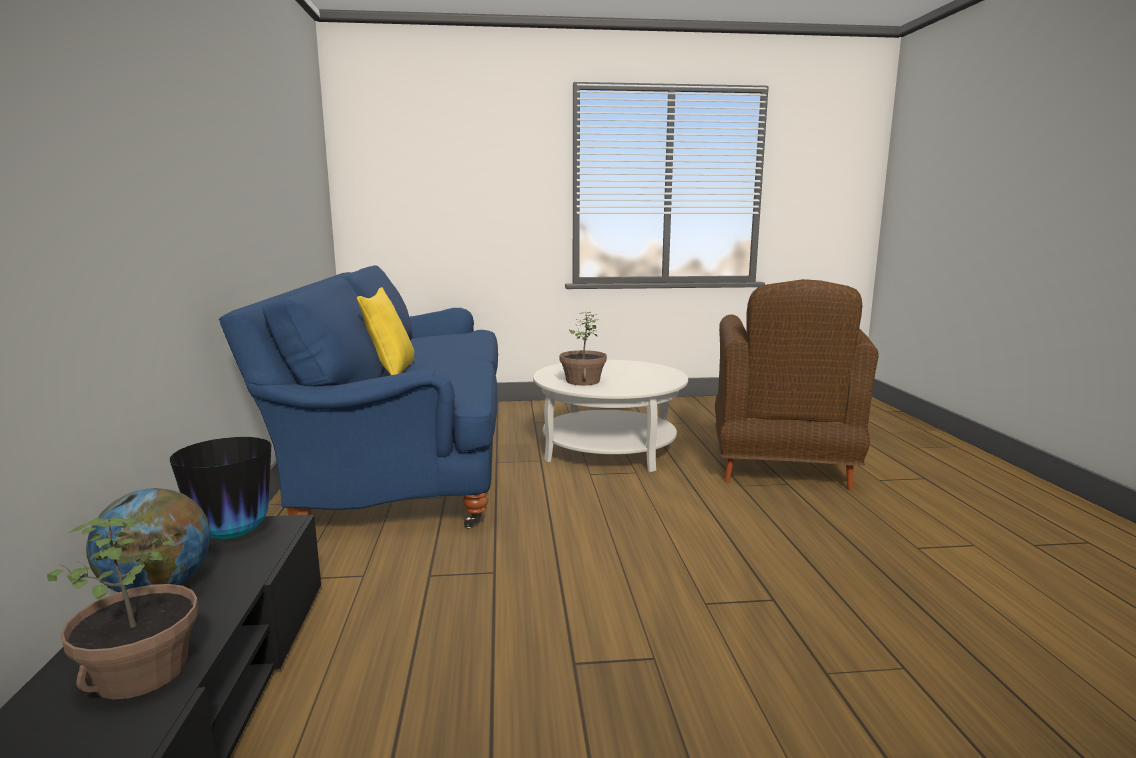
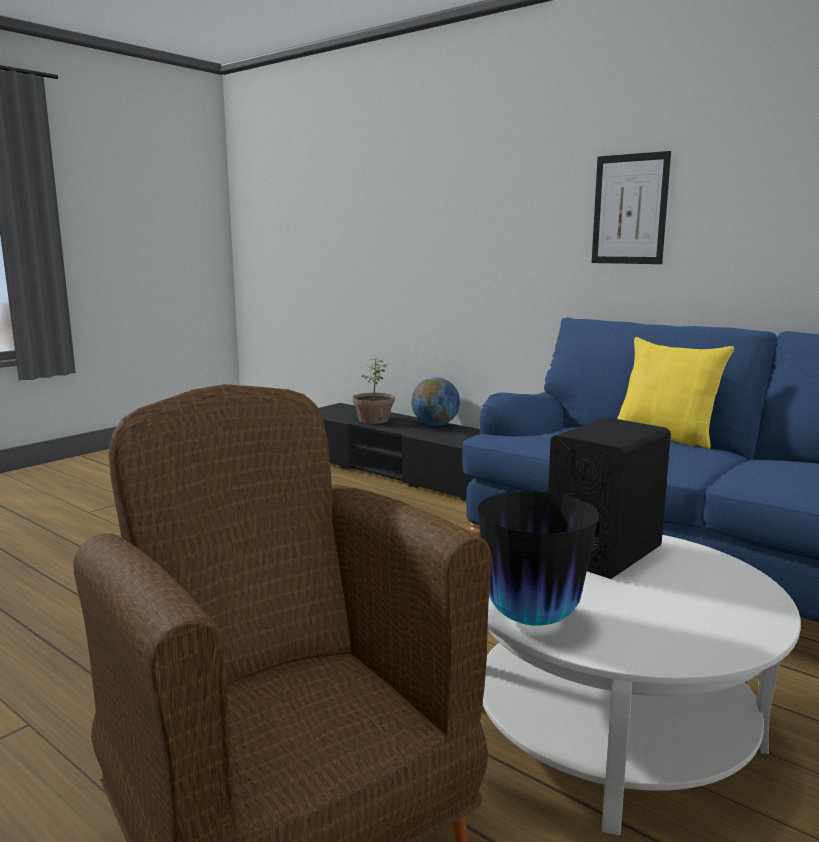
camera: 135 degrees right, 0 degrees up
(210, 164) = (629, 209): none -> picture
(232, 534) = (472, 436): vase -> vase (532, 619)
(582, 381) = (604, 552): potted plant -> black speaker

